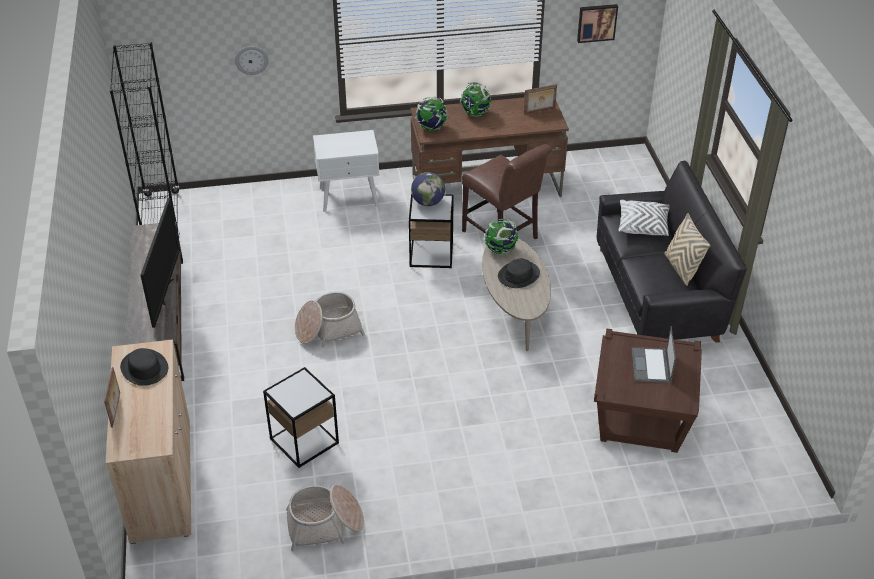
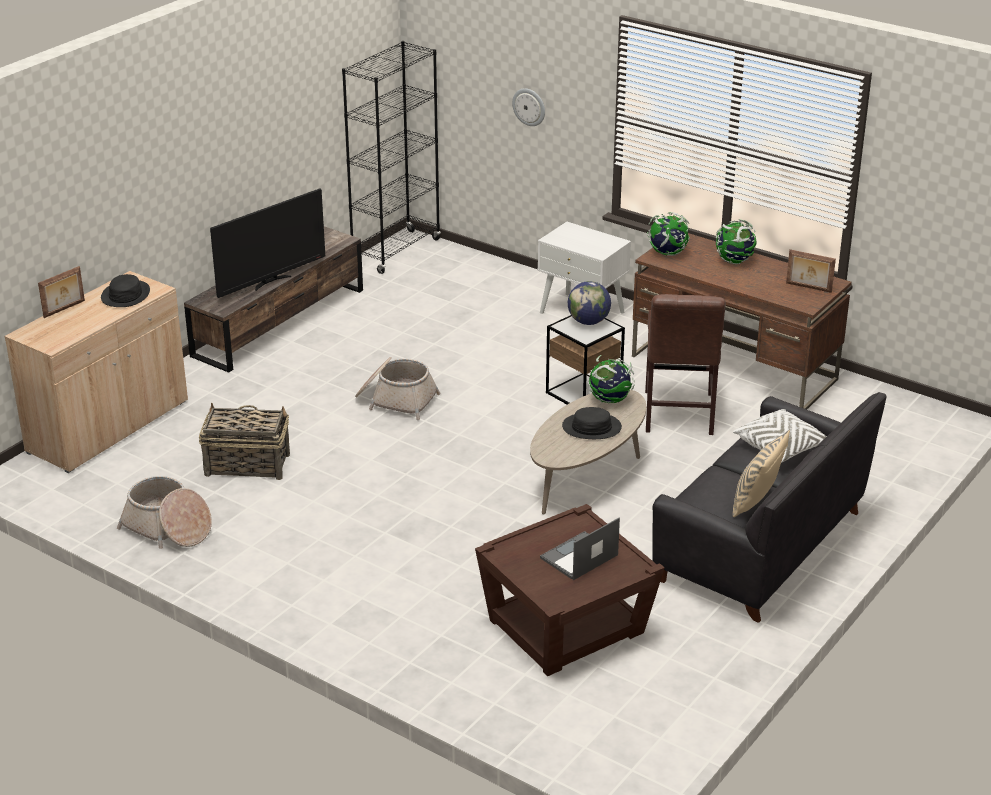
camera: 45 degrees right, 10 degrees down
(304, 441) = (246, 464): side table -> basket
(596, 22) = (929, 203): picture -> none

